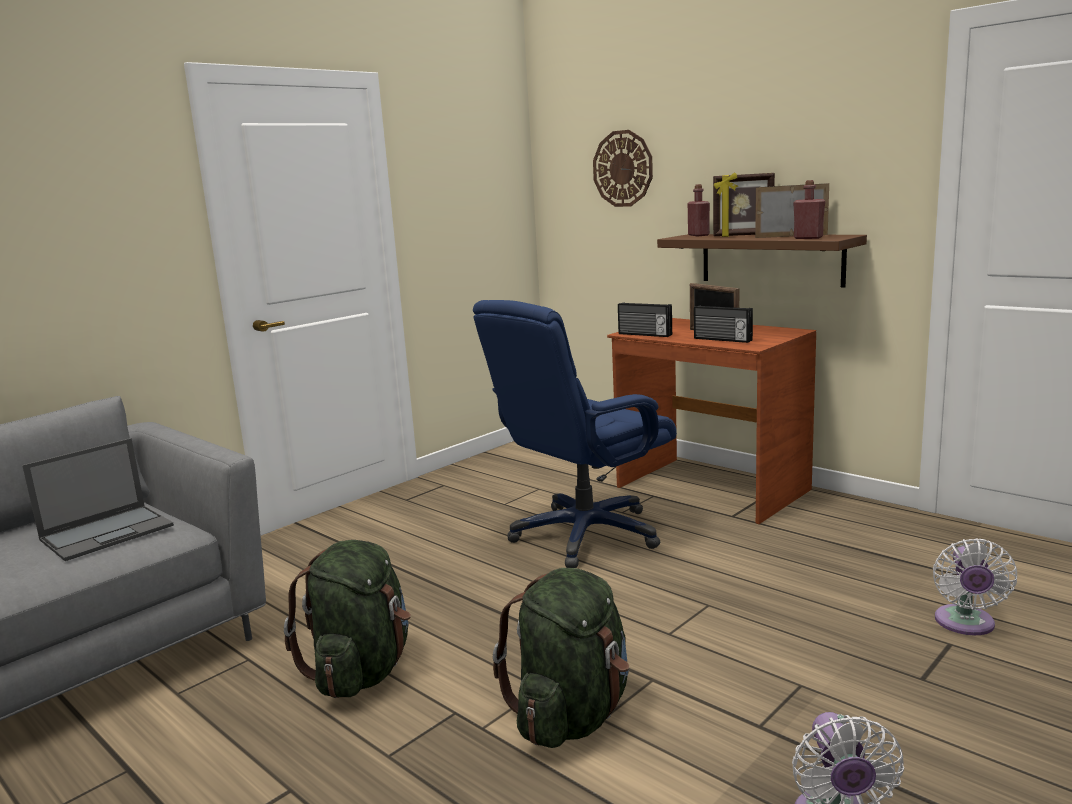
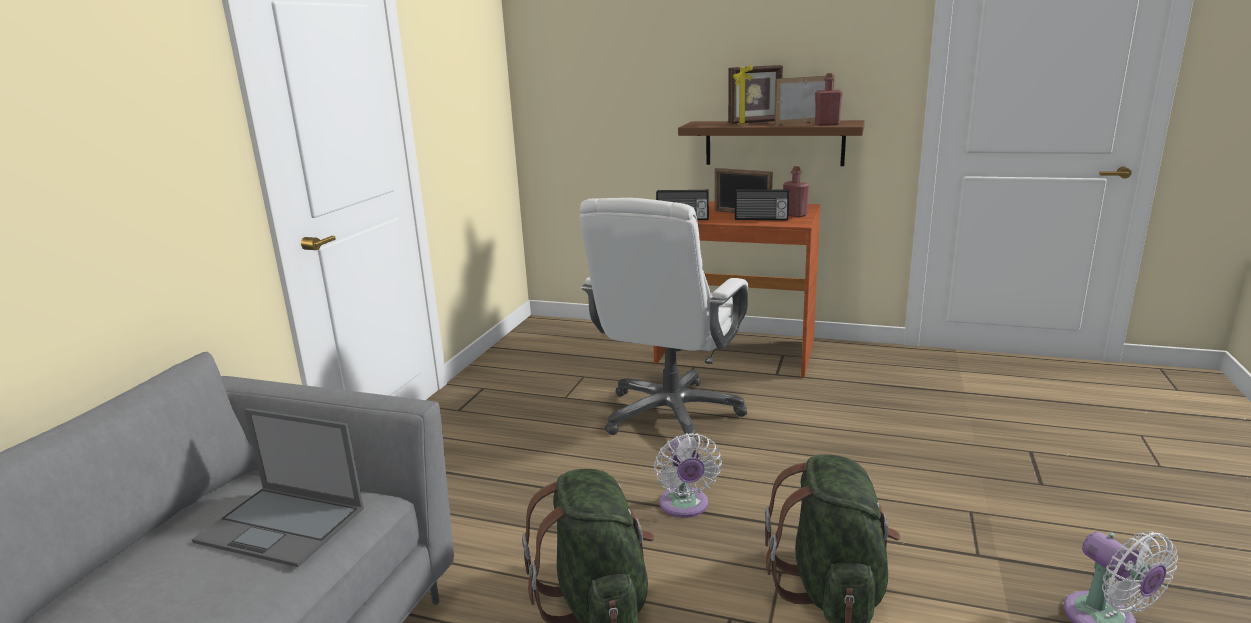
camera: 25 degrees left, 5 degrees up
(108, 532) = (283, 525): laptop -> laptop turned 90 degrees clockwise
(585, 535) = (671, 414): blue office chair -> white office chair
(623, 168) = (617, 58): wall clock -> none
(698, 235) = (708, 123): red bottle -> red bottle (794, 215)
(965, 624) = (1024, 433): white fan -> white fan (685, 506)

